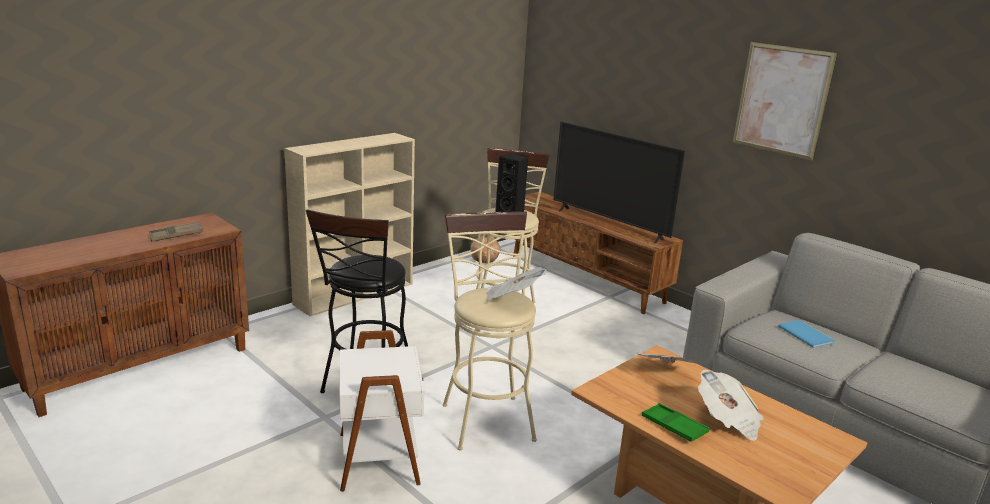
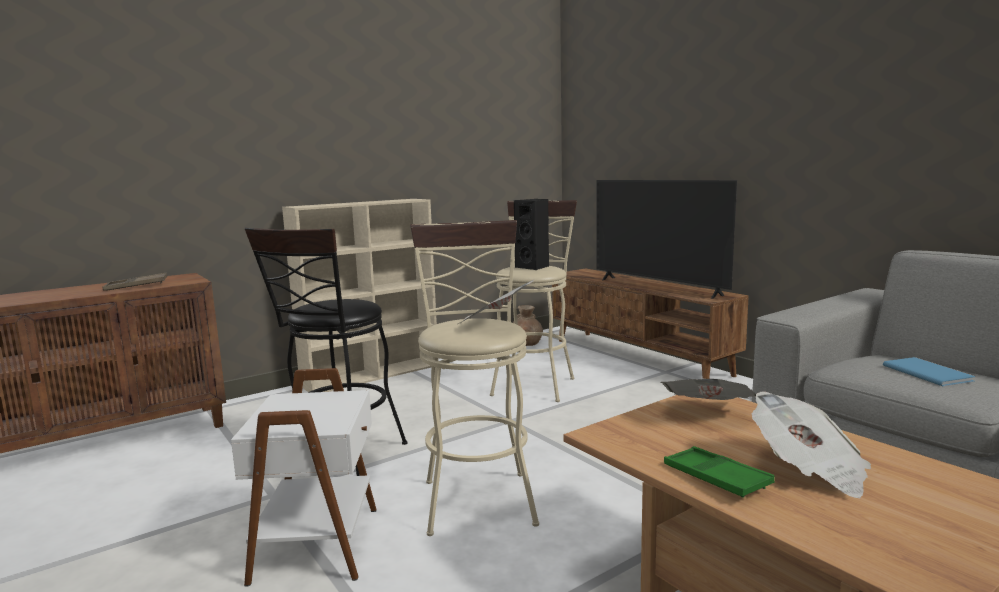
camera: 10 degrees right, 10 degrees down
(782, 100) = (852, 97): picture -> none

